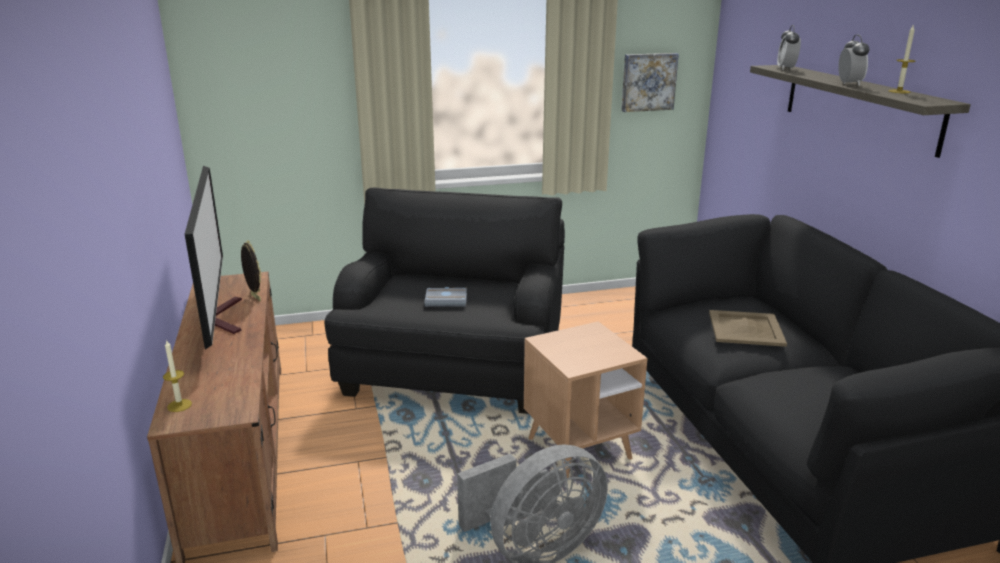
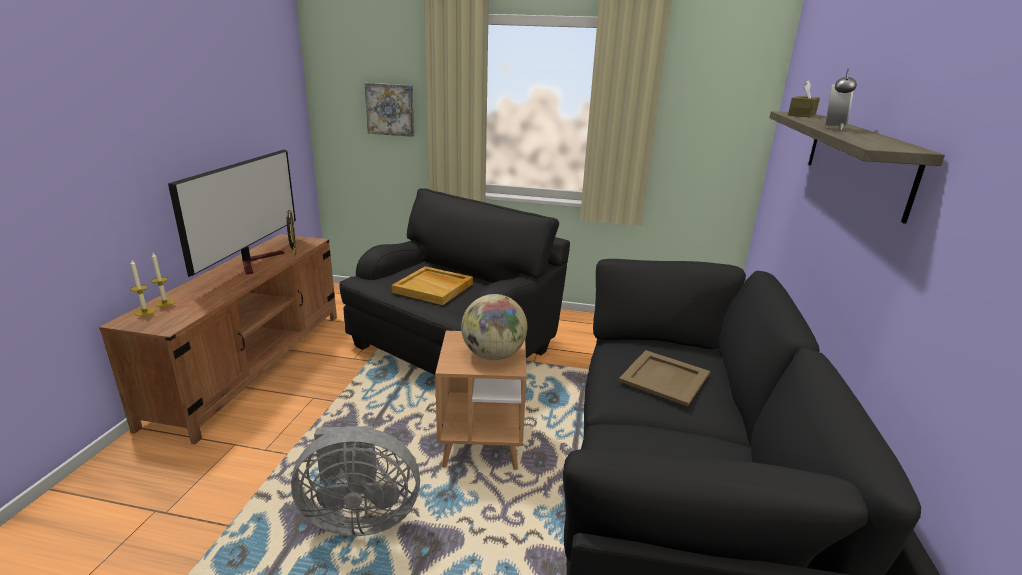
camera: 25 degrees right, 0 degrees up
(447, 300) = (434, 288): grey book -> beige tray
(598, 348) = (493, 355): none -> globe
(648, 82) = (700, 128): picture -> picture (391, 109)
(786, 68) = (802, 115): alarm clock -> brown tissue box
(899, 91) = (877, 137): candle -> candle (165, 303)

